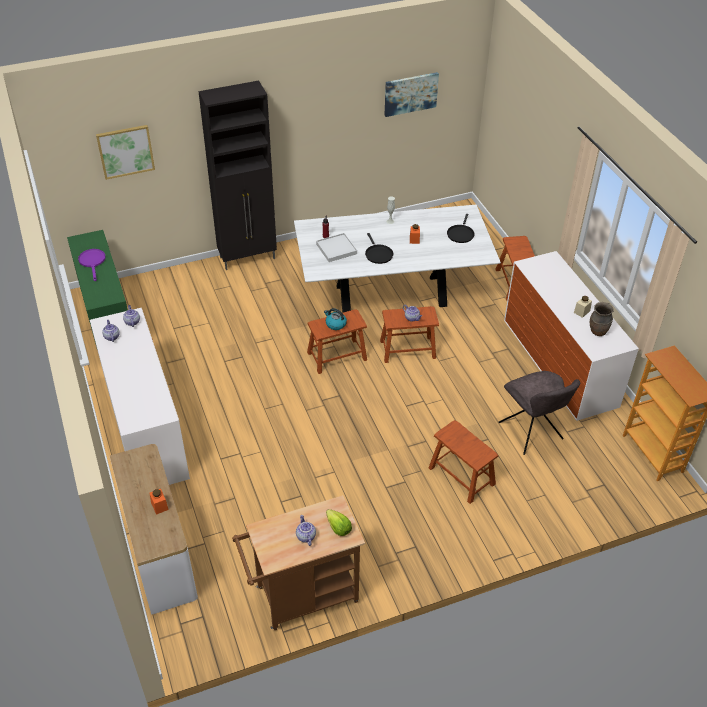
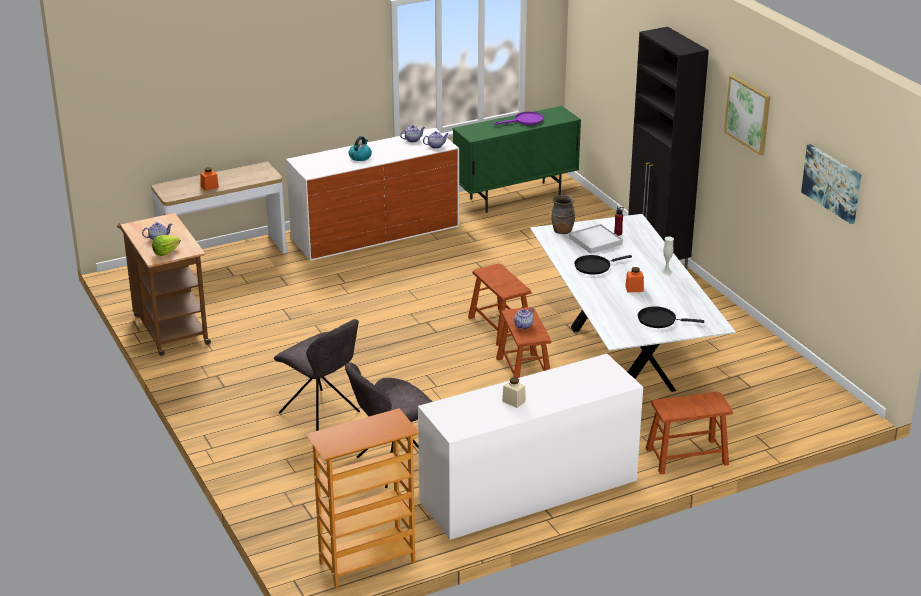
camera: 85 degrees right, 15 degrees down
(125, 151) = (617, 53): picture -> picture (748, 114)
(335, 324) = (500, 279): kettle -> kettle (360, 157)
(461, 476) = (321, 414): brown stool -> grey chair
(598, 332) = (475, 412): brown vase -> brown vase (562, 231)

